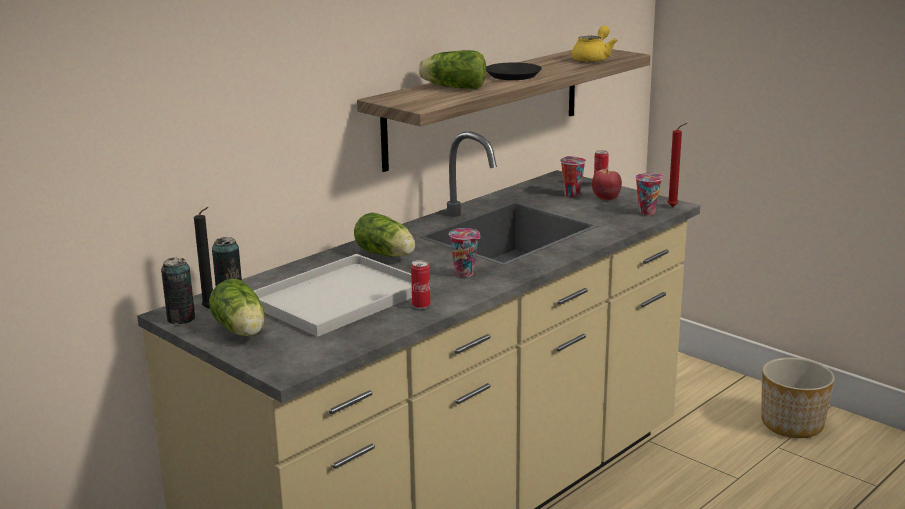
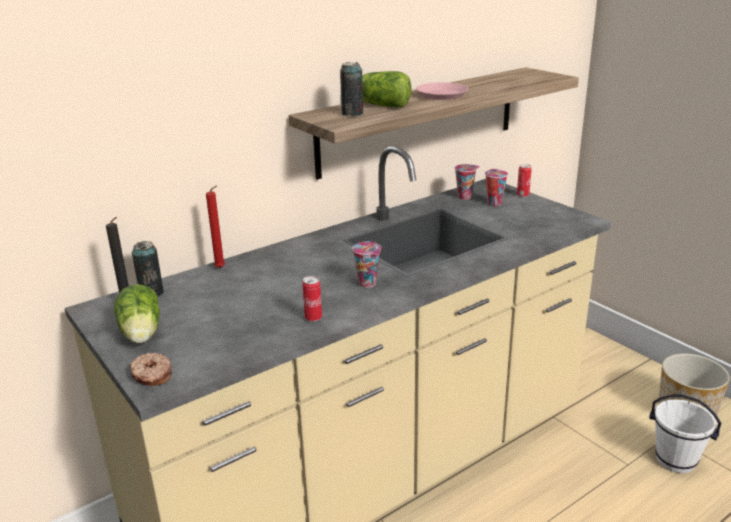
camera: 10 degrees right, 5 degrees up
(181, 319) = (97, 315): can -> can (352, 114)
(275, 363) = (151, 375): none -> donut
(337, 298) = (242, 303): white tray -> none
(387, 255) = (307, 258): lettuce -> none
(513, 75) = (441, 95): black plate -> pink plate
(593, 59) = (523, 80): yellow teapot -> none
(606, 198) = (524, 209): apple -> none
(647, 212) = (558, 226): cup -> cup (465, 197)
(674, 207) = (585, 222): red candle -> red candle (221, 268)
(787, 470) = (675, 461): none -> white bucket

